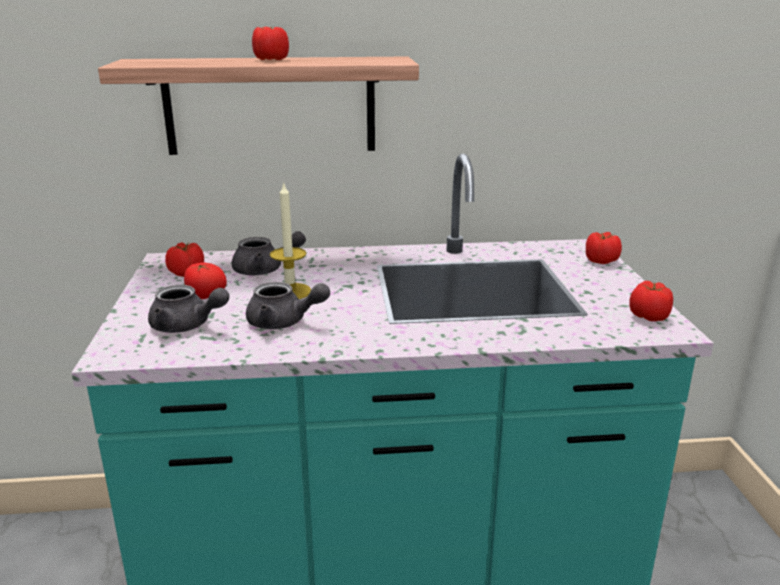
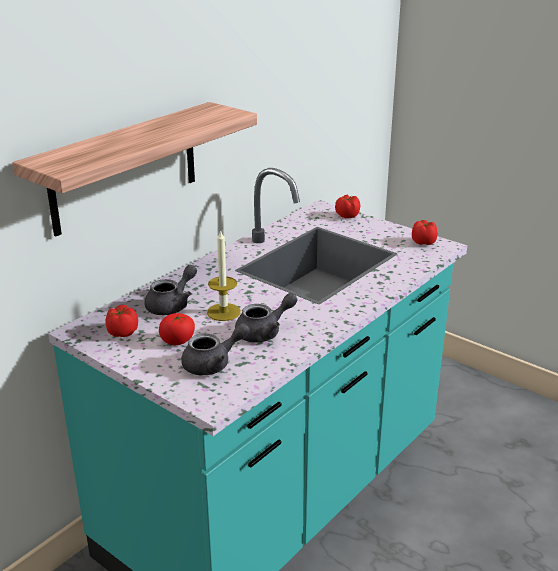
camera: 45 degrees left, 5 degrees up
(271, 60) = (145, 132): tomato -> none

